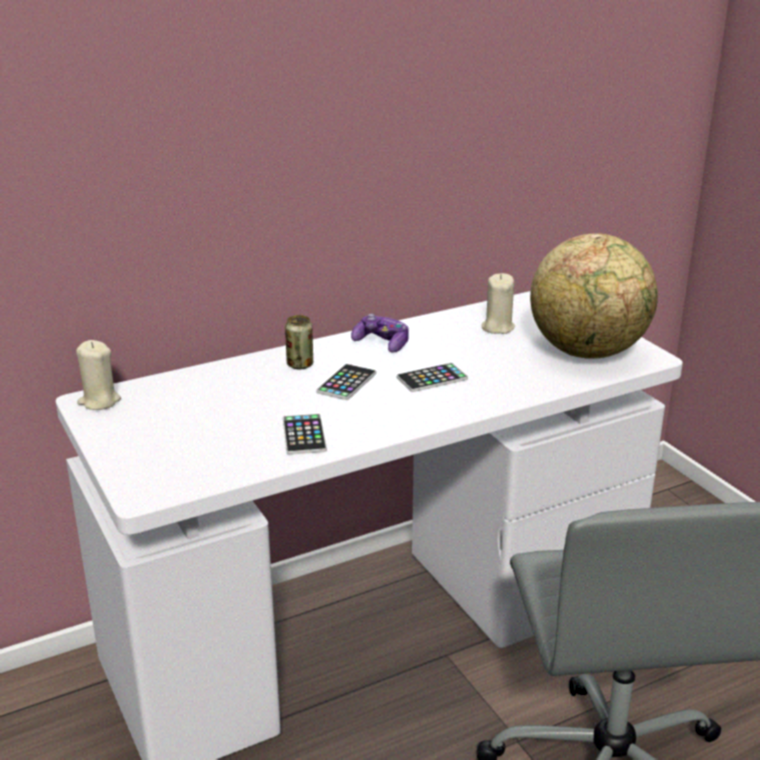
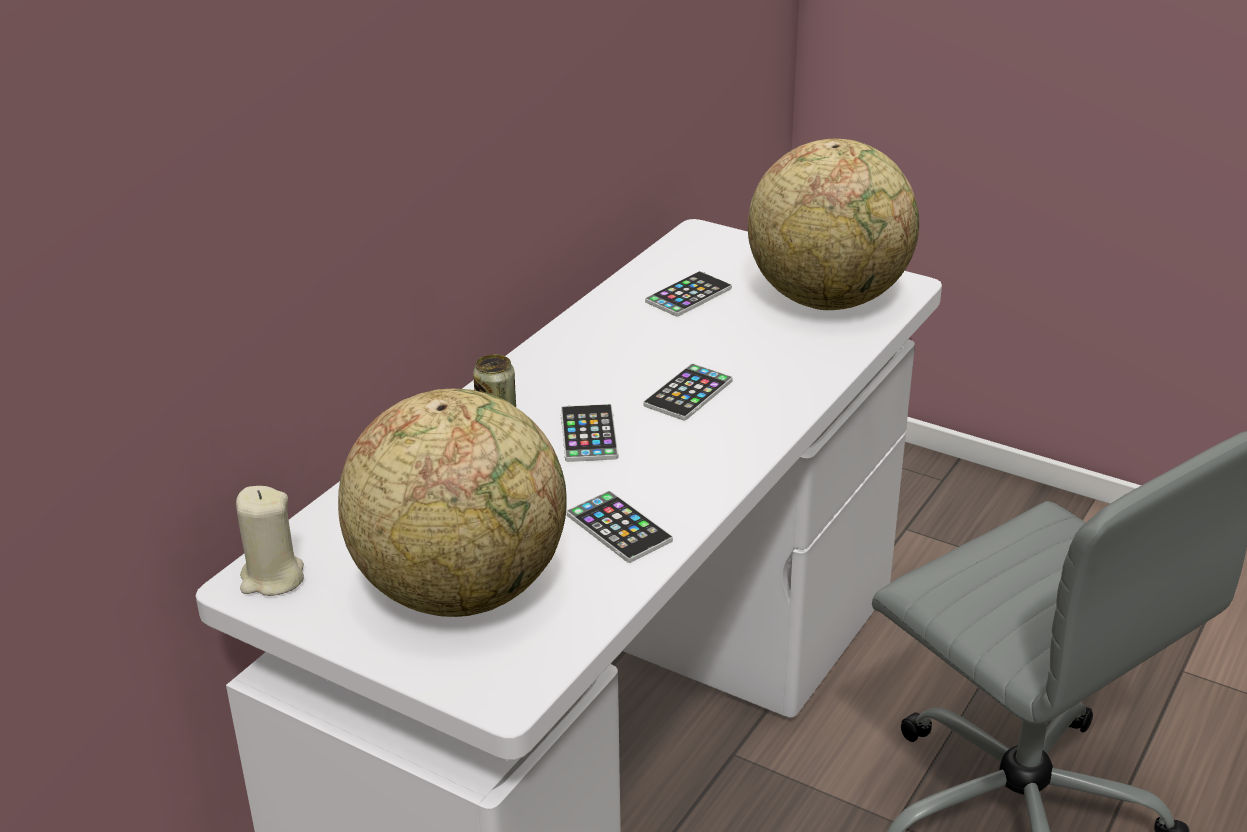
camera: 30 degrees left, 5 degrees up
(183, 437) = (461, 589): none -> globe
(382, 343) = (570, 362): game controller -> none
(497, 327) = (688, 295): beige candle -> phone

